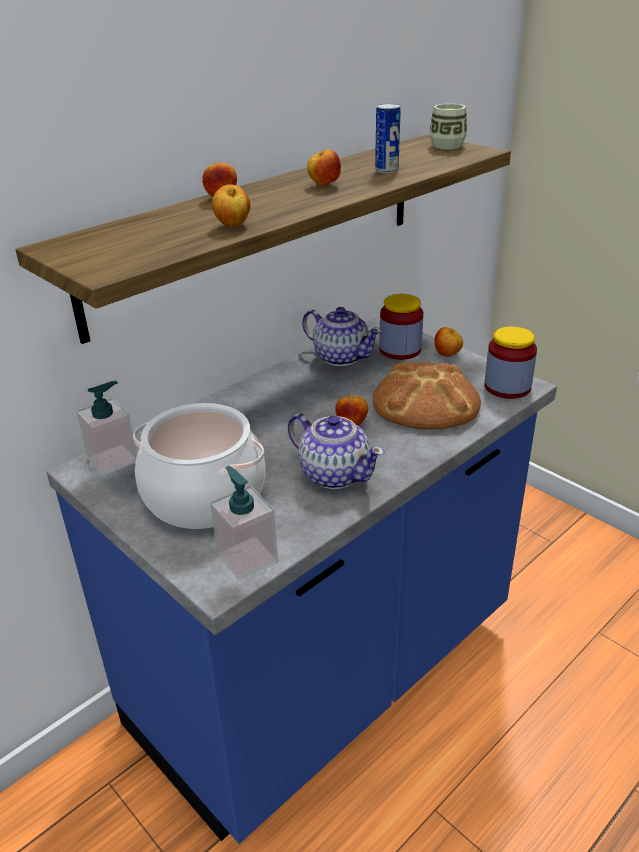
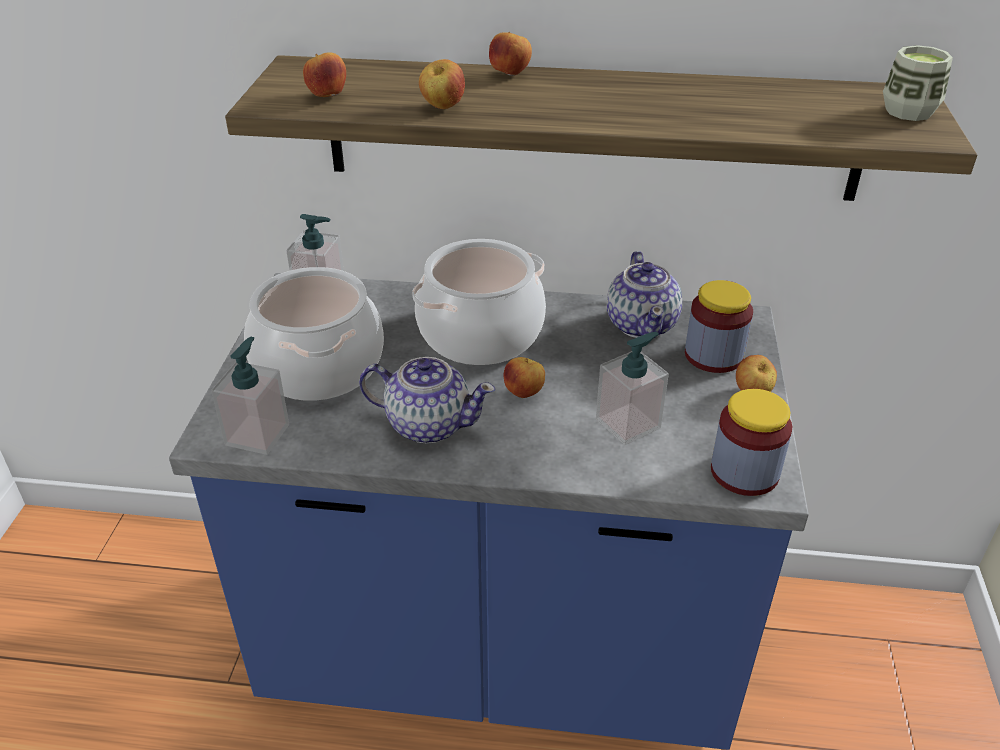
camera: 50 degrees right, 5 degrees up
(267, 413) = (481, 333): none -> cooking pot
(324, 185) = (630, 101): apple -> apple (327, 96)
(334, 474) = (427, 424): teapot -> teapot turned 75 degrees counterclockwise
(386, 170) = (740, 112): can -> none
(425, 402) = (628, 423): bread -> soap dispenser

